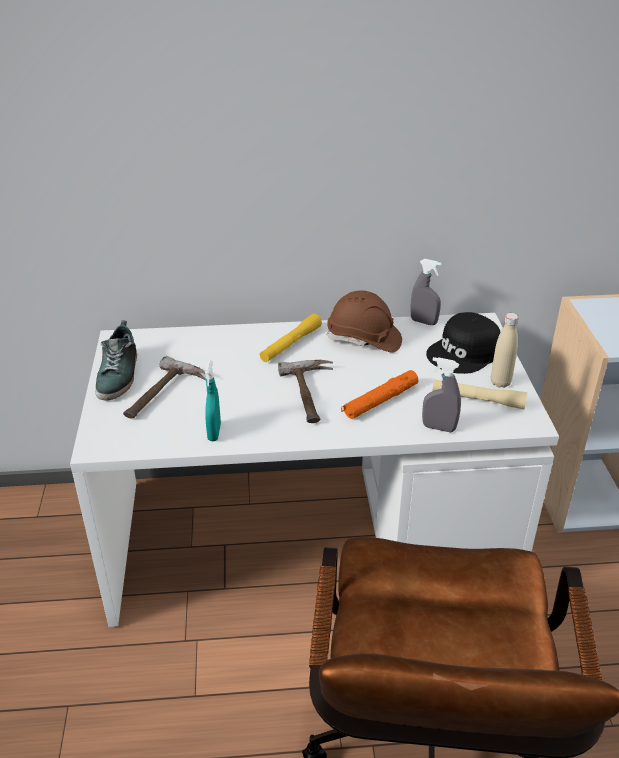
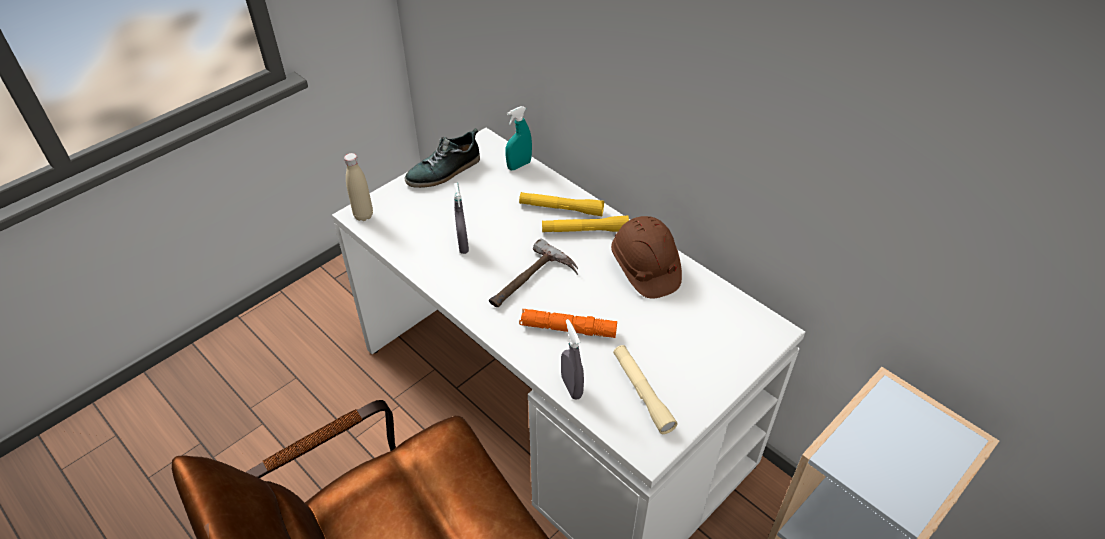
camera: 50 degrees right, 10 degrees up
(165, 395) = (446, 208): hammer -> none
(214, 432) = (430, 260): turquoise spray bottle -> turquoise spray bottle (519, 165)
(252, 343) = (561, 209): none -> yellow flashlight
(423, 322) = (721, 290): grey spray bottle -> grey spray bottle (463, 245)
(465, 353) = (706, 345): black cap -> none
(500, 382) = (687, 395): beige bottle -> beige bottle (363, 215)

